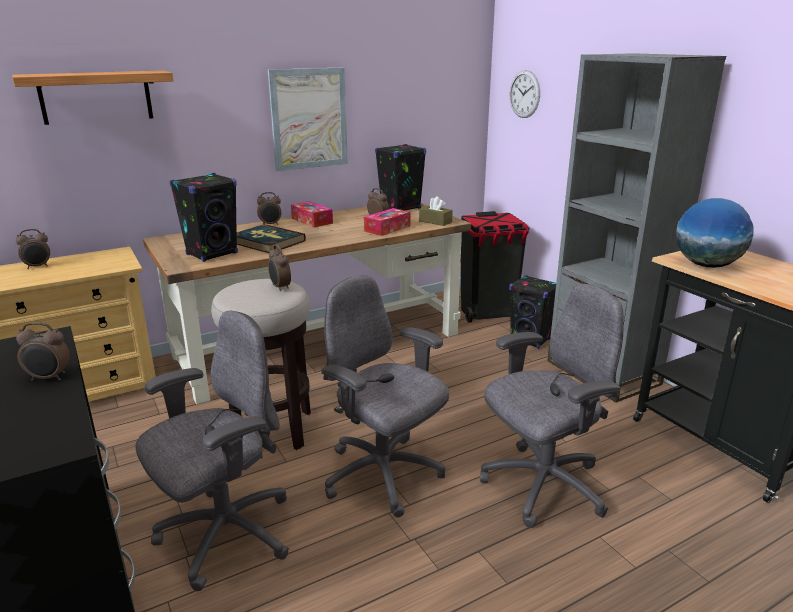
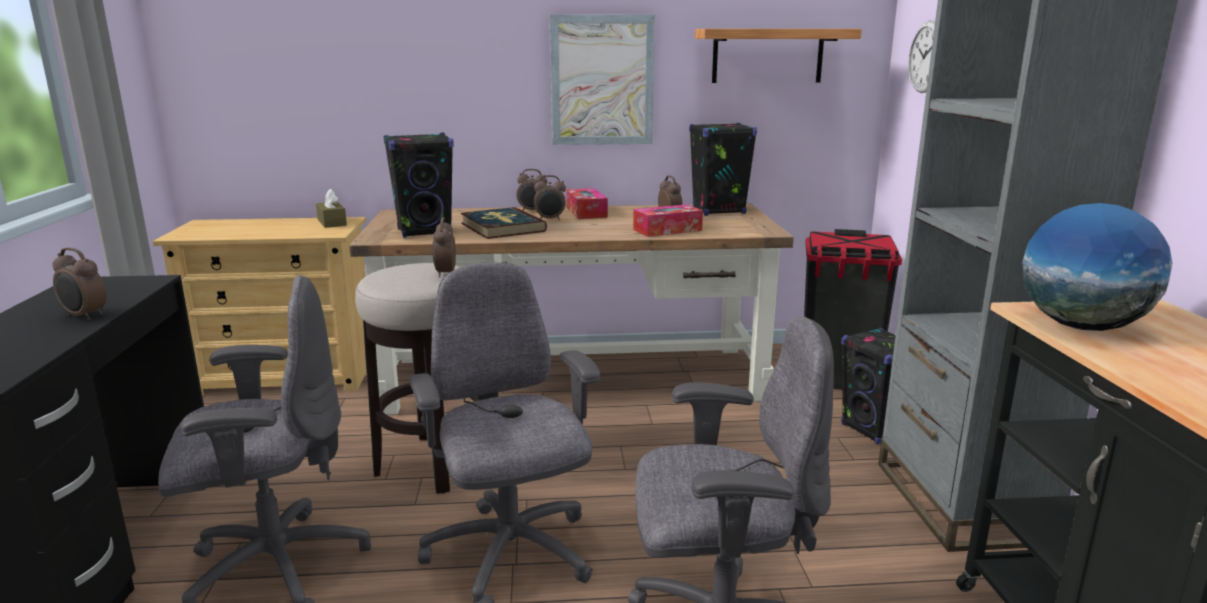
camera: 25 degrees right, 5 degrees down
(38, 267) = (256, 224): alarm clock -> alarm clock (550, 219)
(96, 97) = (343, 40): shelf -> shelf (767, 56)
(435, 221) = (744, 229): brown tissue box -> brown tissue box (332, 222)

